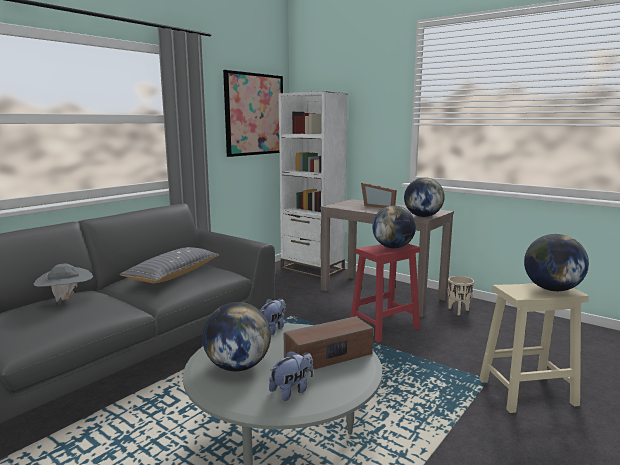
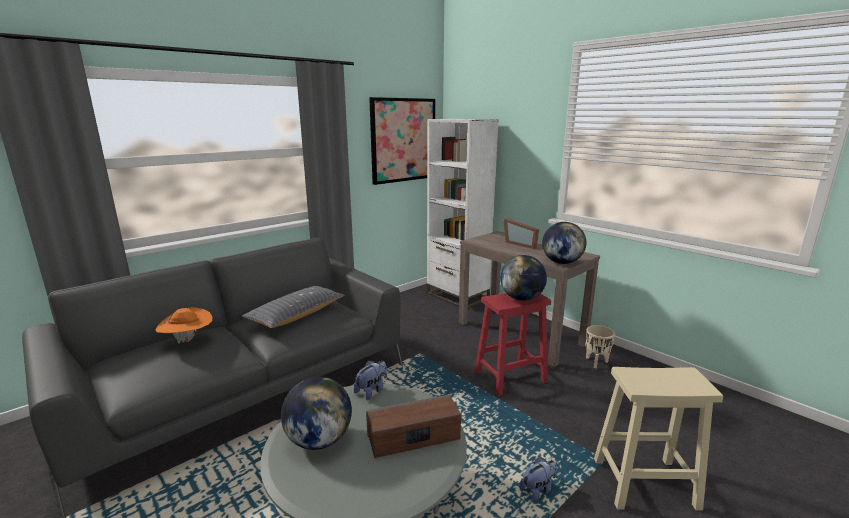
camera: 10 degrees right, 5 degrees up
(66, 299) = (188, 341): grey hat -> orange hat
(292, 391) = (360, 482): plush toy -> plush toy (538, 490)
(552, 289) = (680, 381): globe -> none

